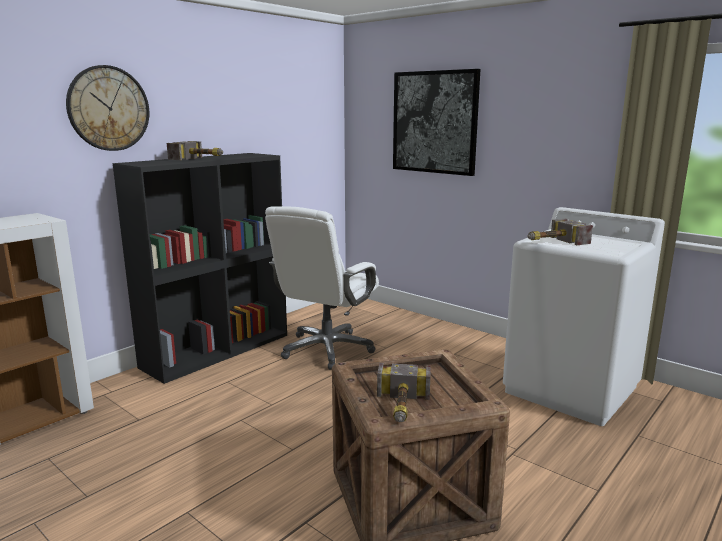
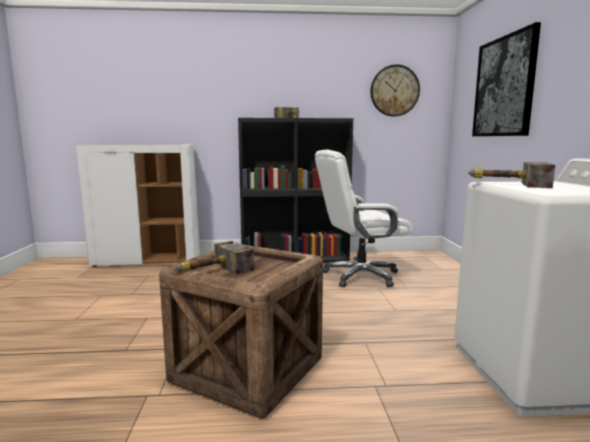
camera: 45 degrees right, 5 degrees down
(108, 108) = (242, 85): wall clock -> wall clock (394, 91)

